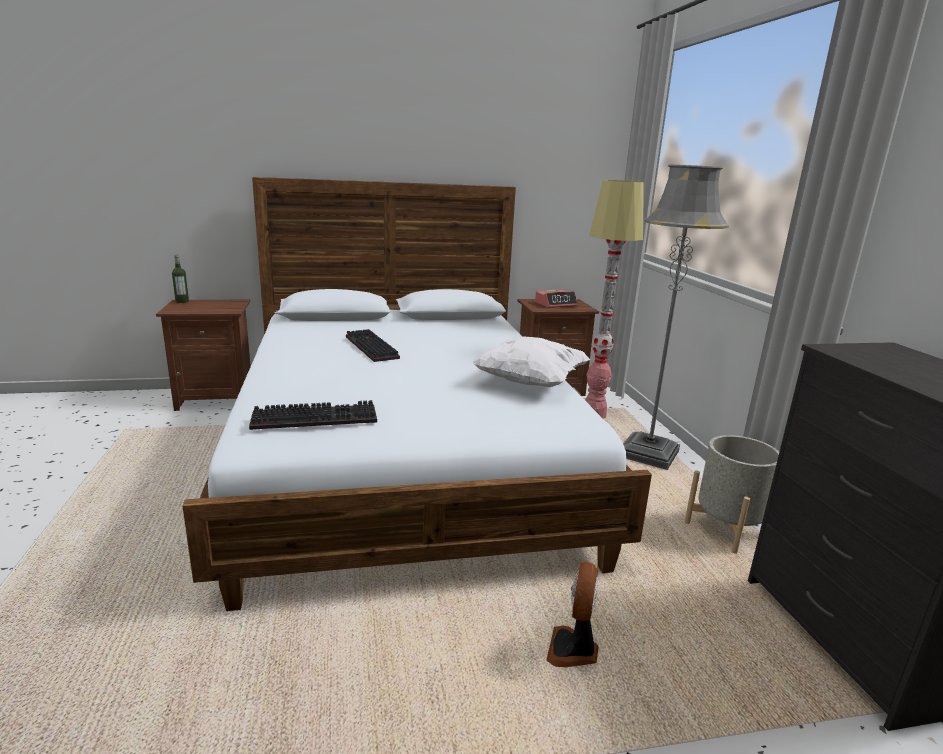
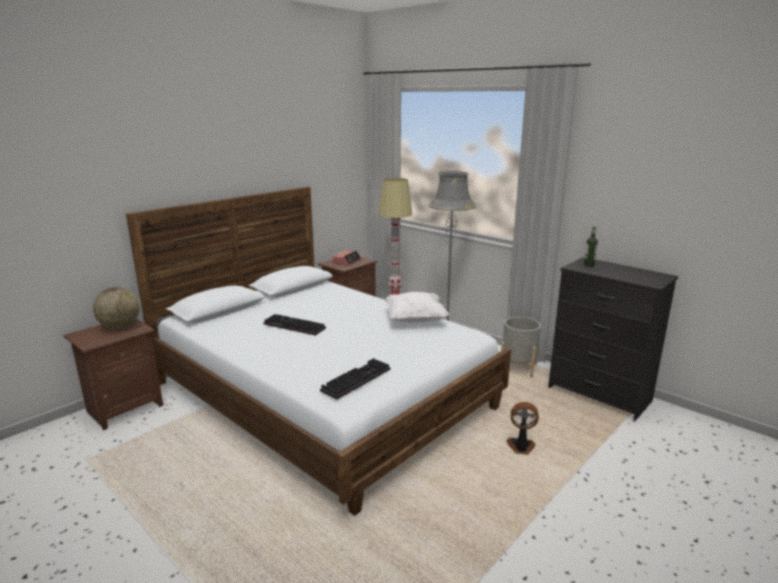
camera: 35 degrees left, 0 degrees up
(182, 301) = (78, 334): bottle -> bottle (589, 265)
(221, 304) = (120, 327): none -> globe
(573, 650) = (521, 447): fan -> fan turned 120 degrees clockwise

